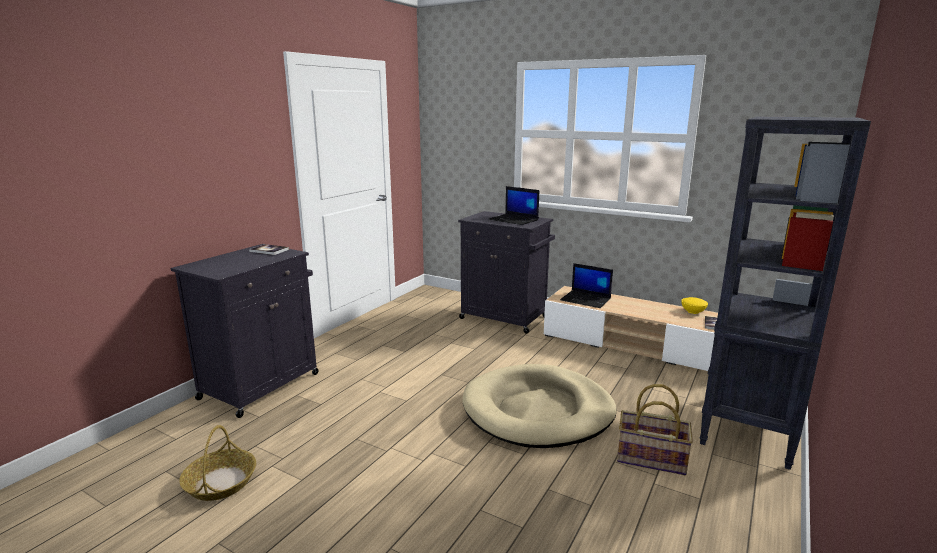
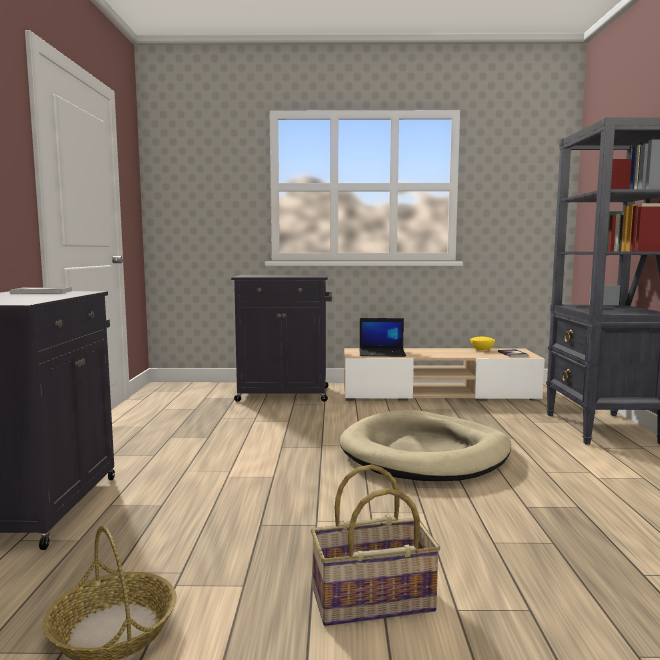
camera: 30 degrees left, 10 degrees down
(514, 220) = (293, 275): laptop -> none
(650, 459) = (569, 463): basket -> basket (372, 602)

